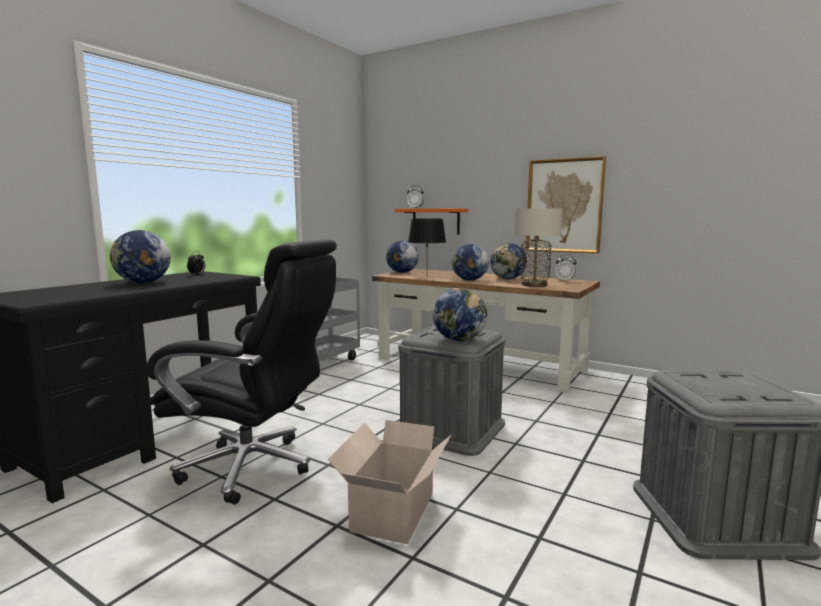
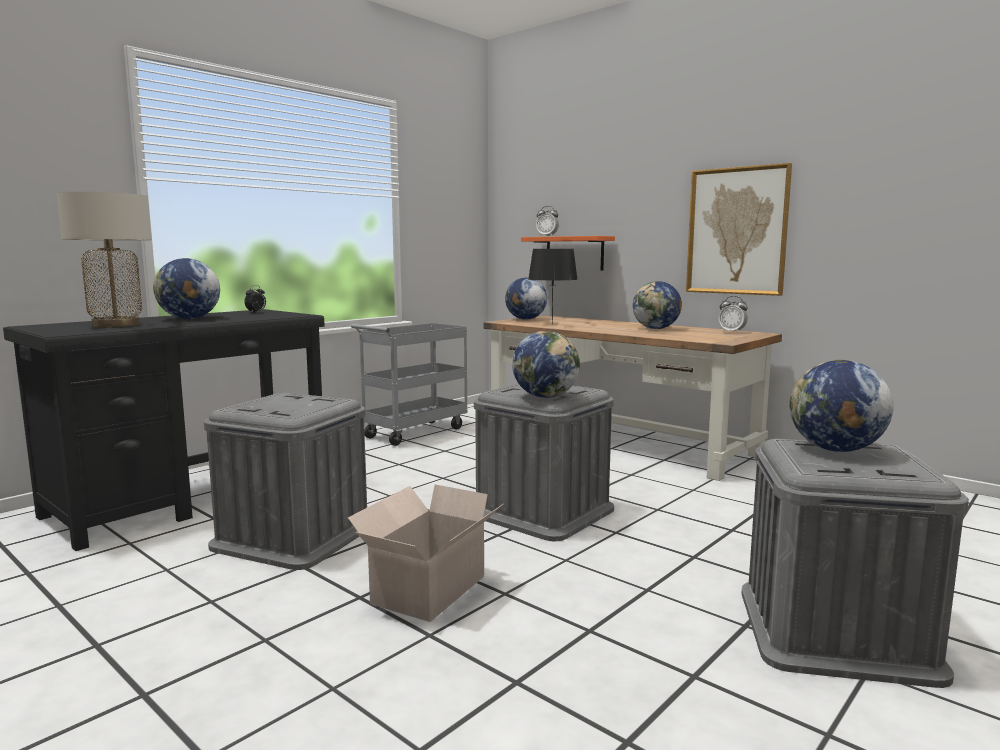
camera: 10 degrees right, 0 degrees up
(255, 469) = (294, 536): black office chair -> grey storage box
(469, 280) = (602, 329): globe -> globe (835, 450)
(534, 285) = (682, 336): table lamp -> table lamp (116, 325)

